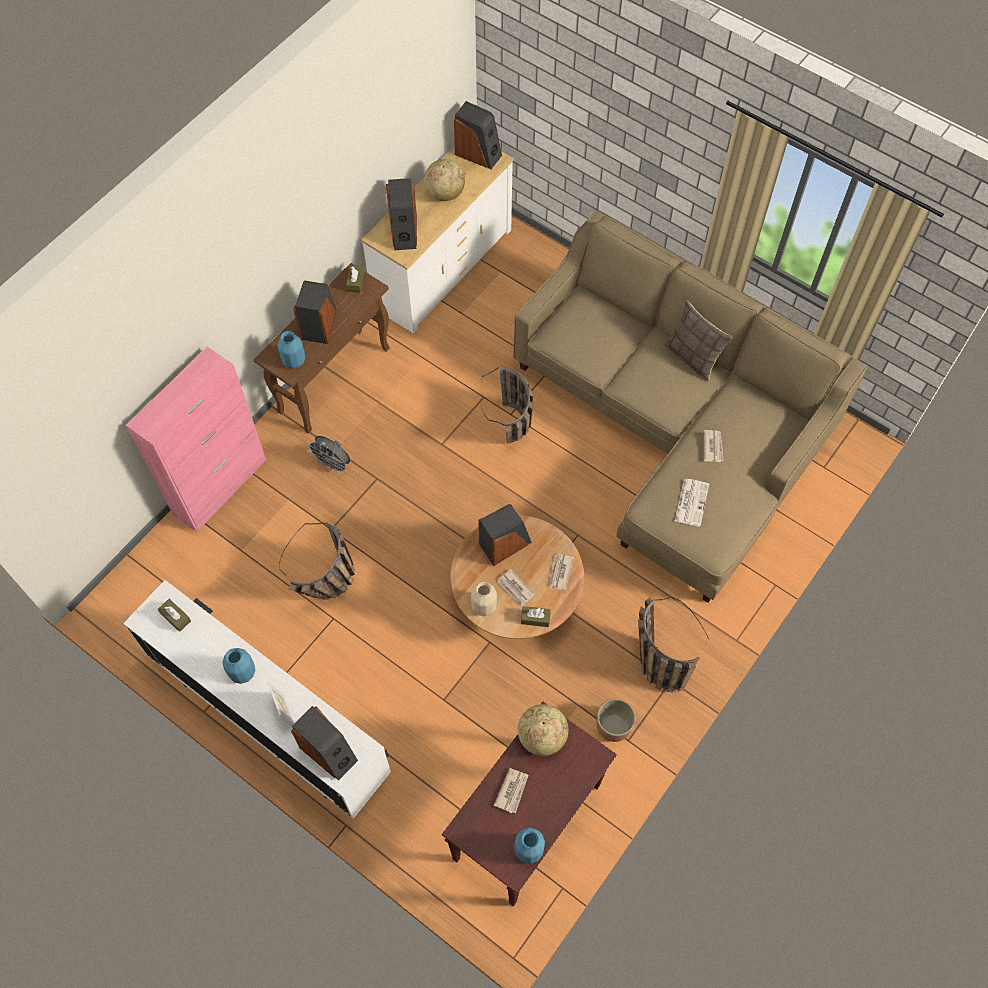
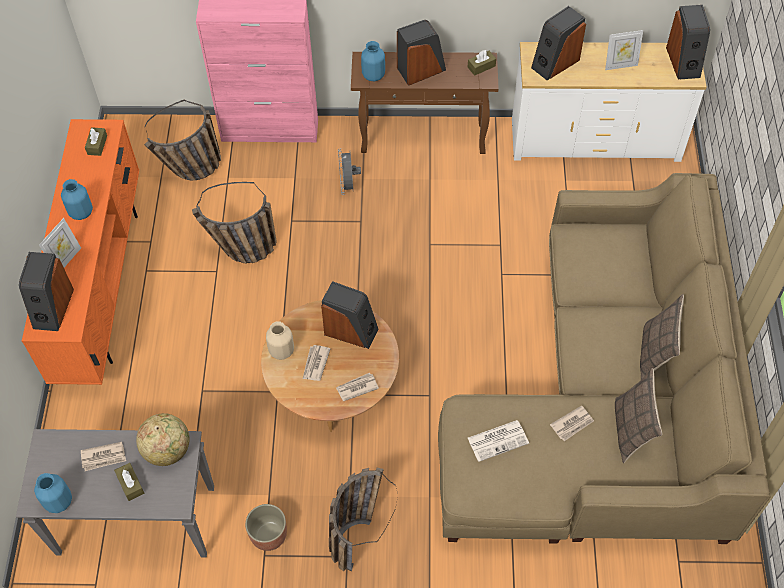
camera: 55 degrees right, 5 degrees down
(270, 720) = (102, 286): white tv stand -> orange tv stand
(445, 193) = (620, 65): globe -> picture frame
(513, 431) = (486, 286): basket -> basket (191, 172)
(527, 824) = (135, 521): brown console table -> grey console table
(535, 618) = (299, 395): brown tissue box -> brown tissue box (130, 484)
(744, 414) = (631, 430): none -> pillow

